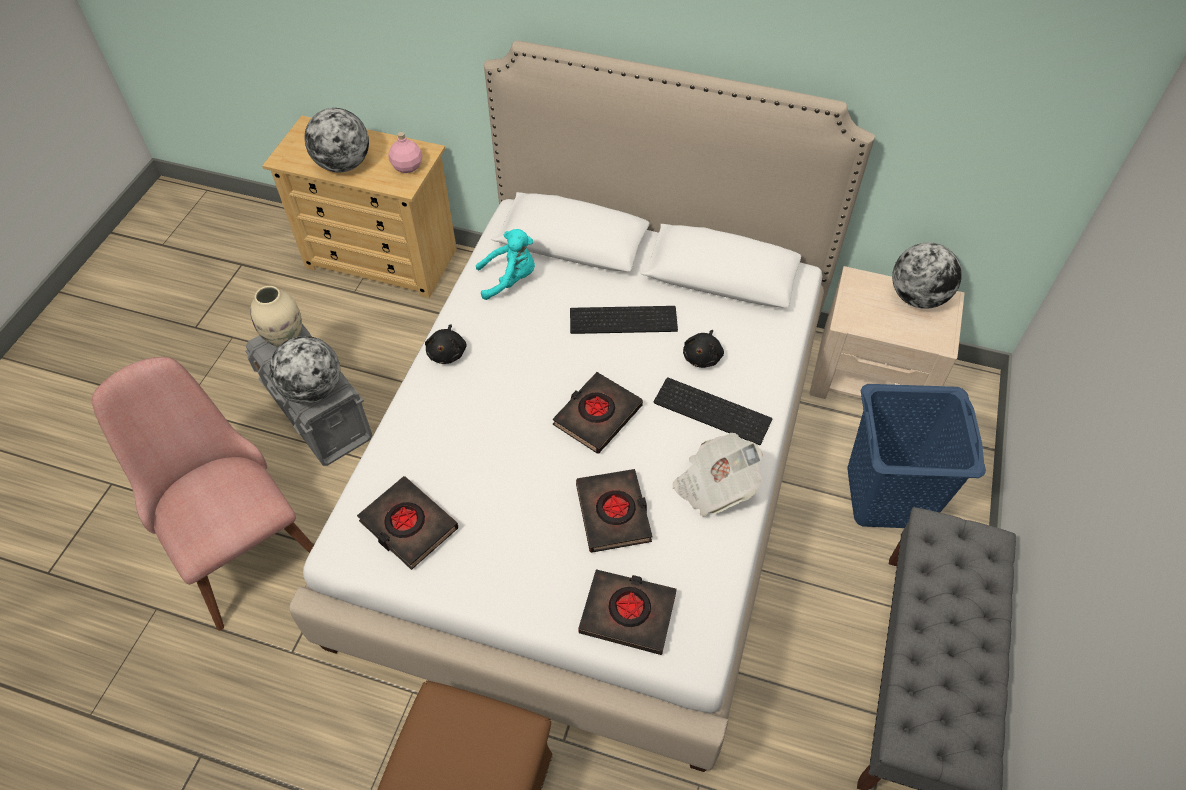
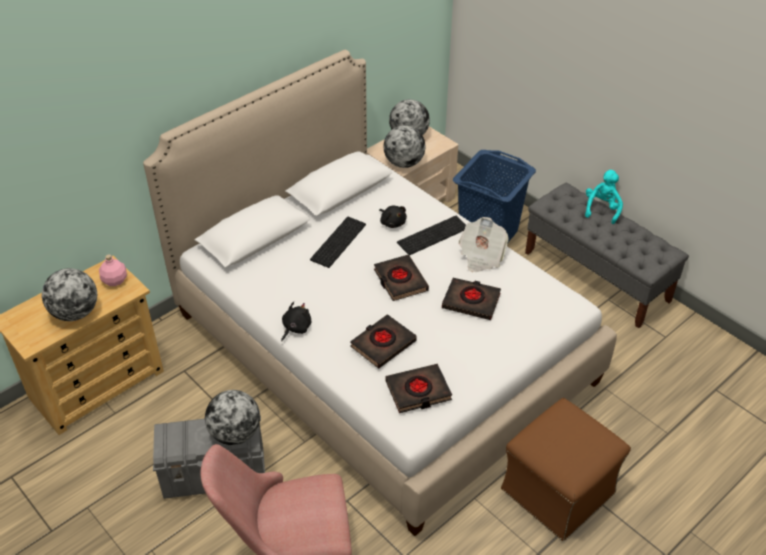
camera: 60 degrees left, 10 degrees down
(285, 337) = (170, 434): beige vase -> none
(447, 352) = (295, 328): black plush toy -> black plush toy turned 90 degrees counterclockwise
(510, 279) = (260, 277): turquoise plush toy -> turquoise plush toy (602, 209)
(628, 613) = (537, 321): black book -> black book (383, 344)
(856, 318) = (404, 163): none -> globe

